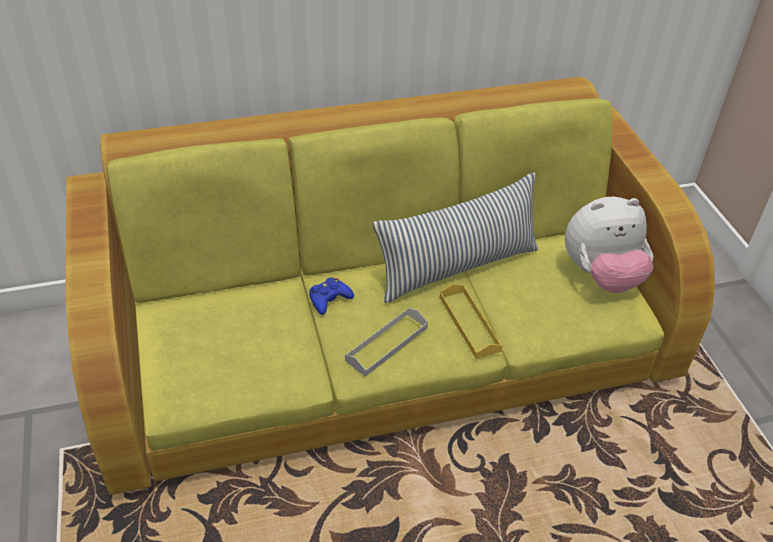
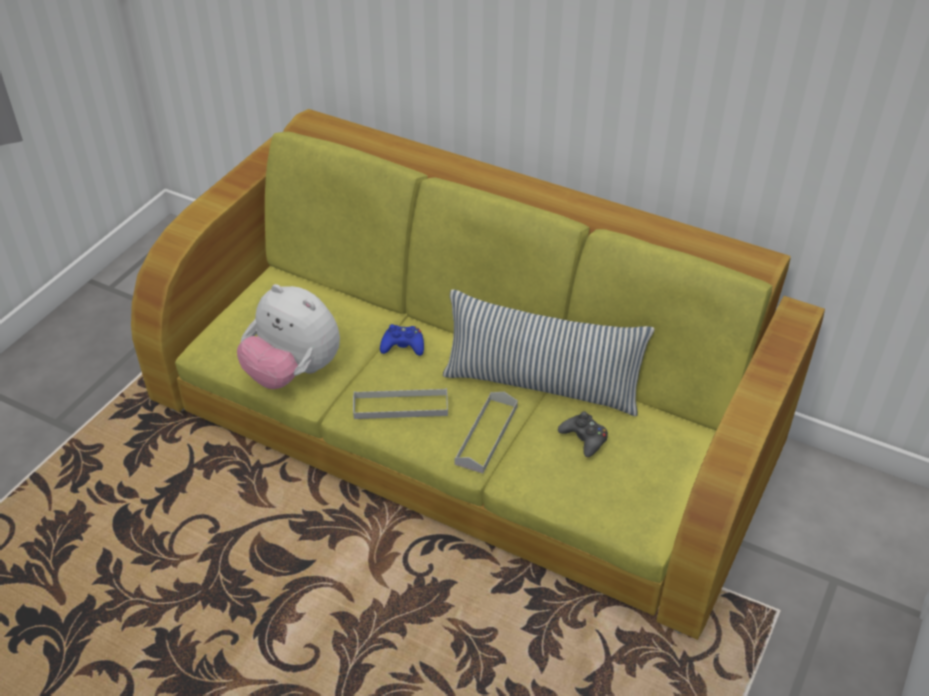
camera: 45 degrees right, 0 degrees up
(469, 323) = (486, 435): yellow tray -> grey tray
(528, 284) = (584, 438): none -> black game controller
(601, 275) = (668, 476): plush toy -> plush toy (293, 372)

